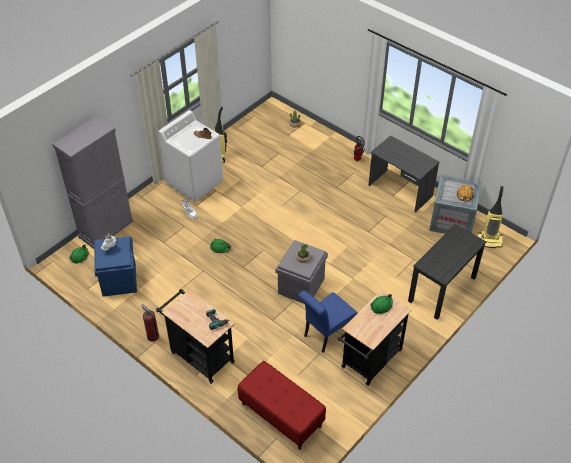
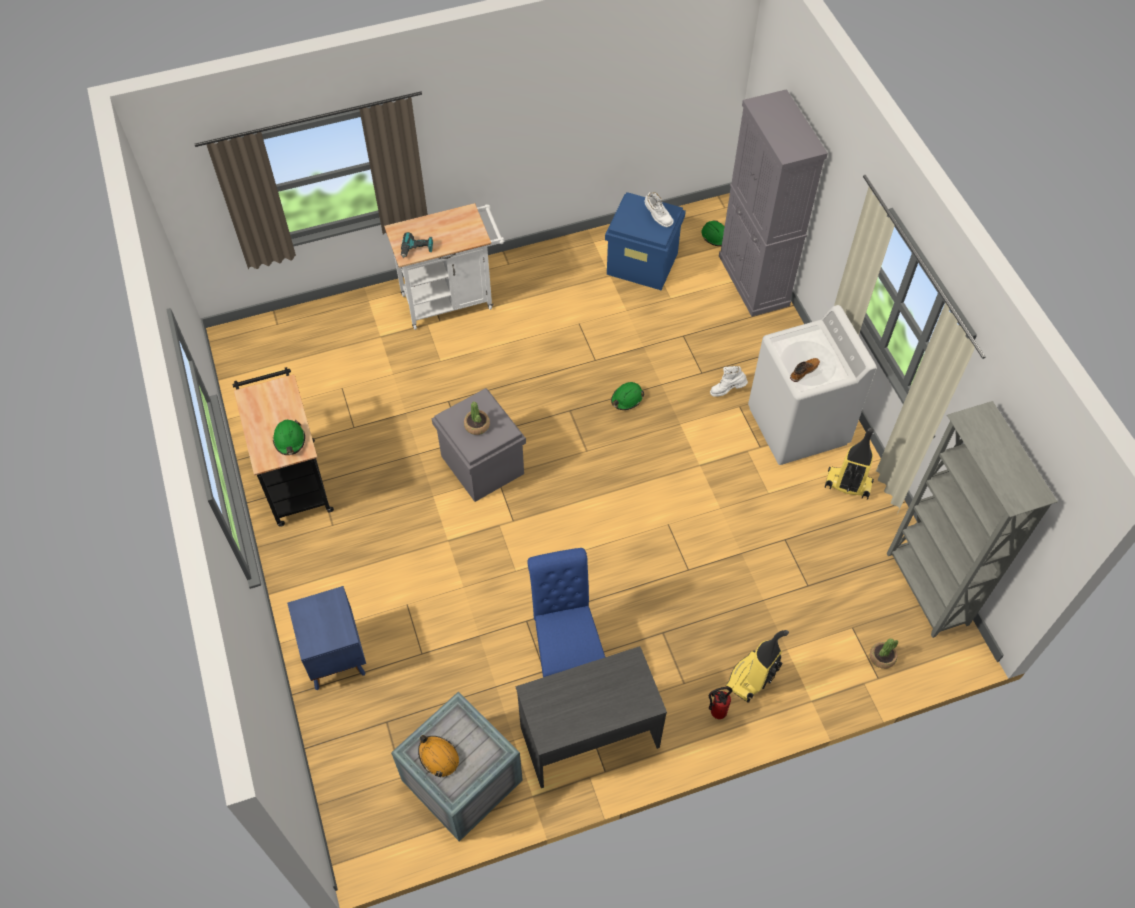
camera: 120 degrees right, 10 degrees up
(153, 336) = (519, 265): fire extinguisher -> none
(199, 355) = (452, 299): black cart -> white cart
(254, 121) = (926, 590): none -> grey bookcase
(281, 415) = (301, 342): red bench -> none
(325, 334) = (377, 450): blue chair -> blue chair (566, 651)
(442, 289) = (335, 656): black desk -> blue nightstand
(489, 241) = (373, 811): vacuum cleaner -> vacuum cleaner (751, 678)

